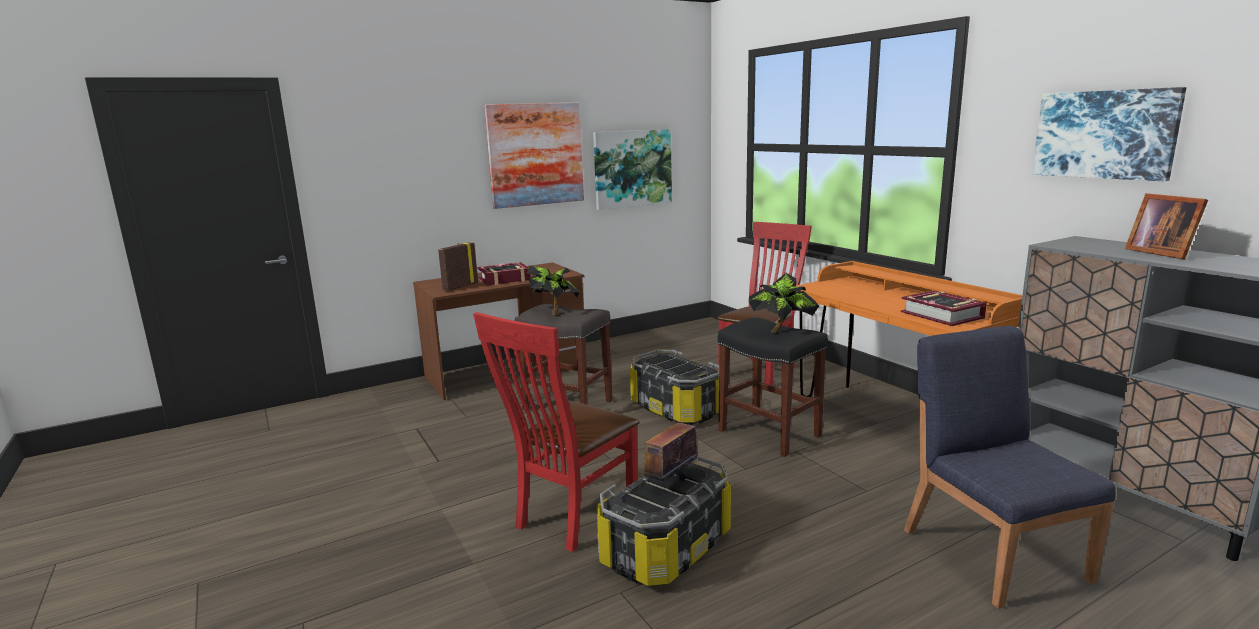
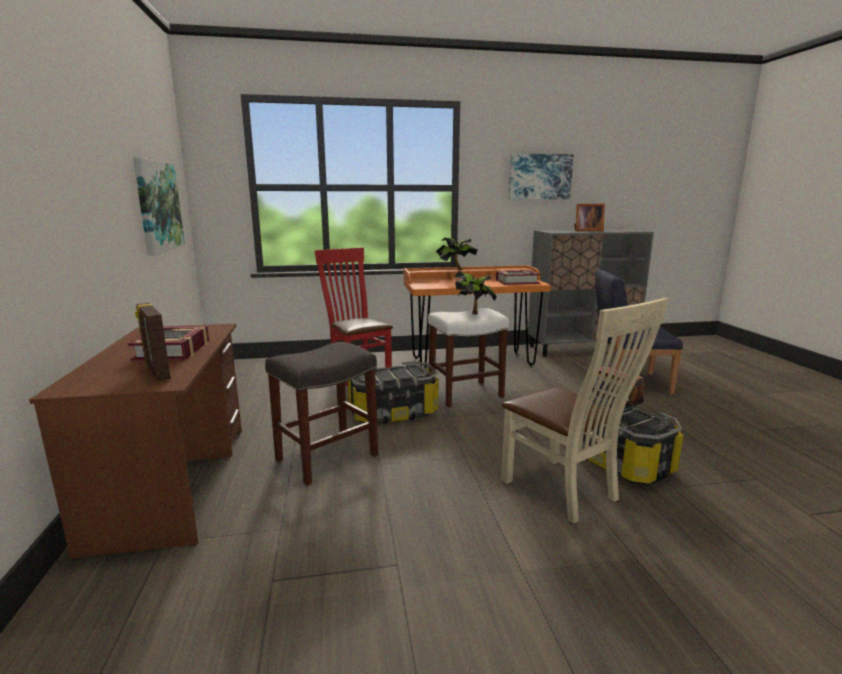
camera: 70 degrees left, 0 degrees up
(535, 154) = (100, 179): picture -> none
(554, 312) = (317, 357): potted plant -> potted plant (455, 269)
(570, 518) = (565, 492): red chair -> beige chair
(767, 433) = (465, 394): black stool -> white stool

